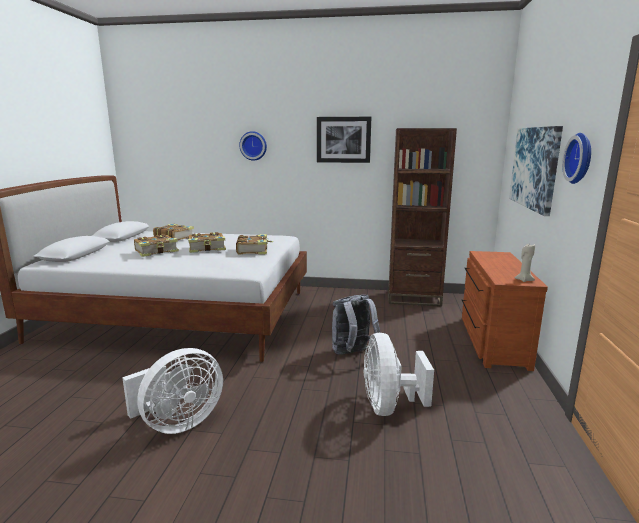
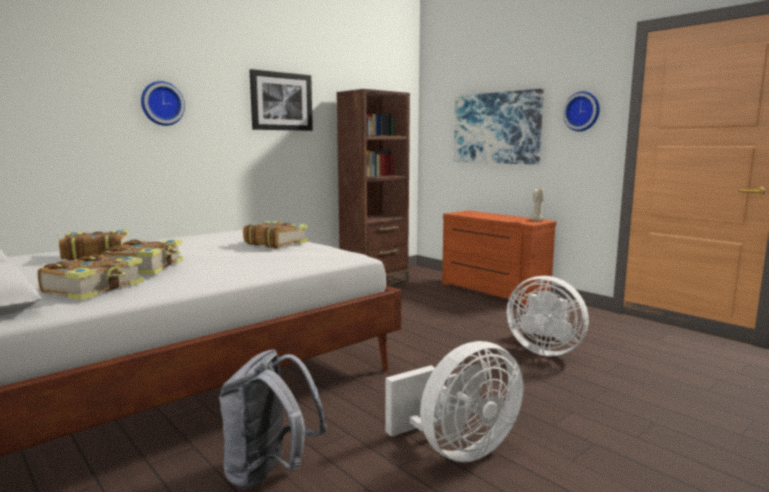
camera: 50 degrees left, 5 degrees down
(178, 423) = (458, 449): white fan -> white fan turned 60 degrees clockwise
(207, 248) = (213, 251): book -> book (95, 288)
(353, 354) = (437, 333): grey backpack -> grey backpack (270, 473)

